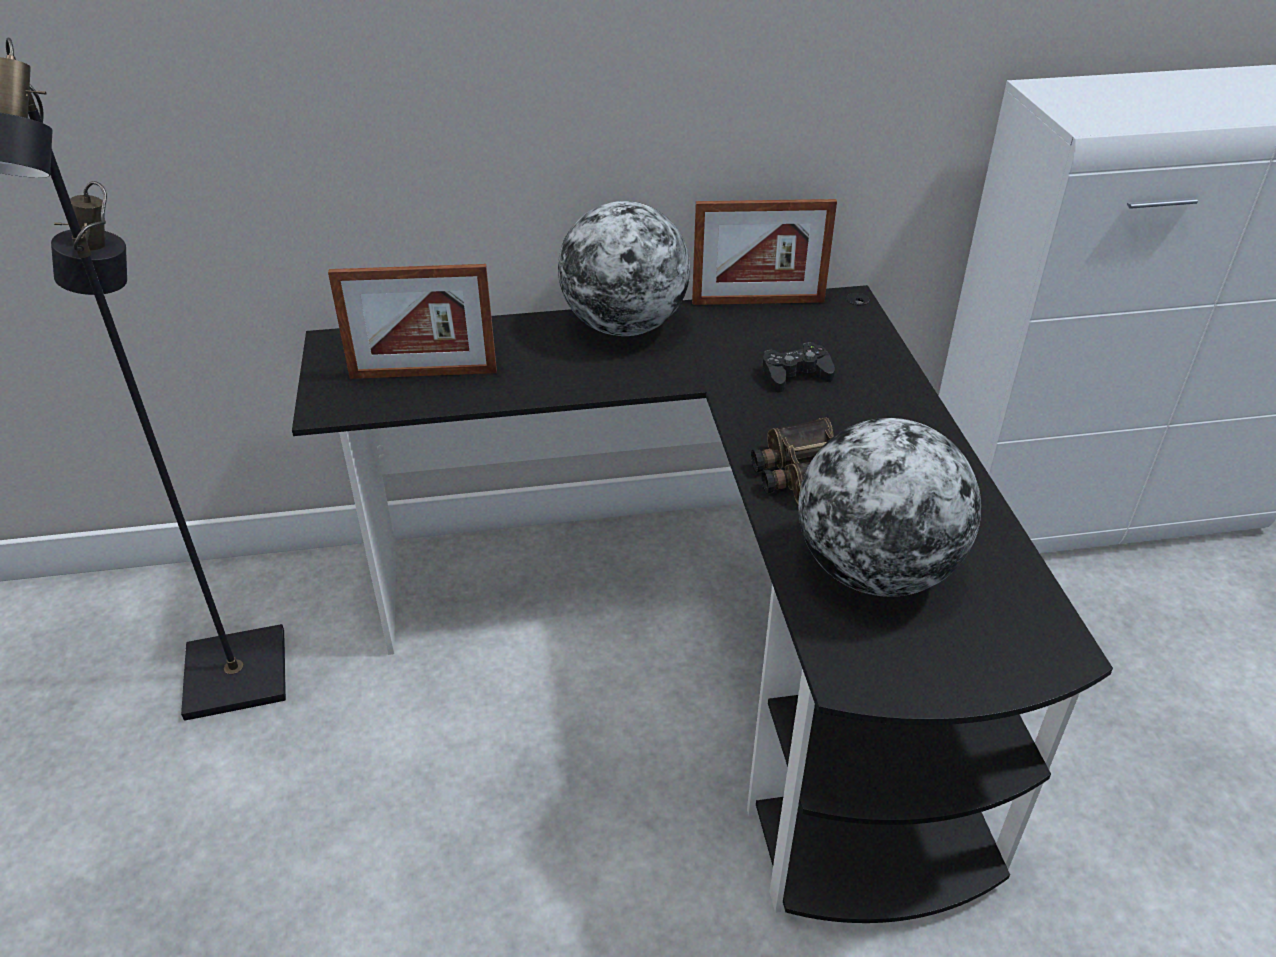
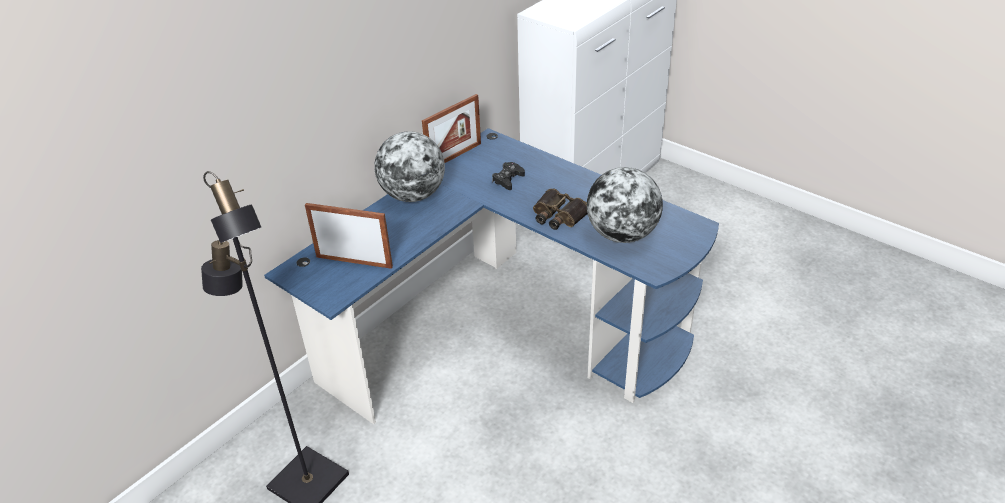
camera: 40 degrees left, 0 degrees up
(423, 374) = (354, 261): picture frame -> picture frame turned 120 degrees counterclockwise
(706, 646) = (506, 330): black desk -> blue desk

